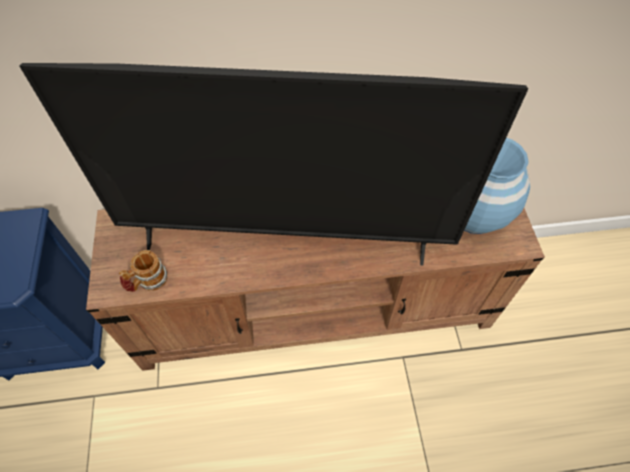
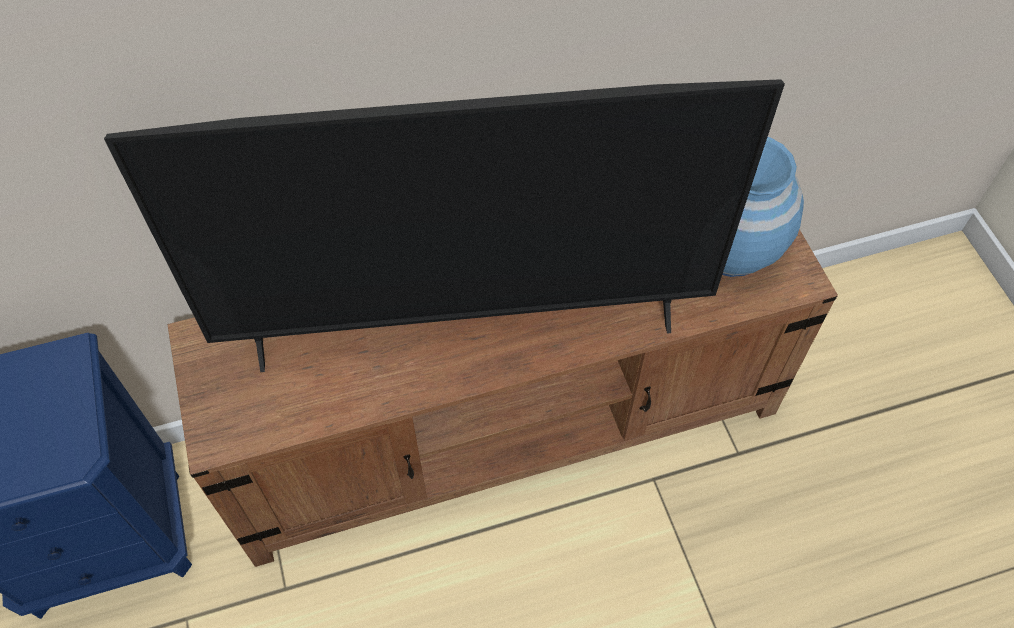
camera: 10 degrees left, 0 degrees up
(147, 282) = (273, 419): mug -> none

